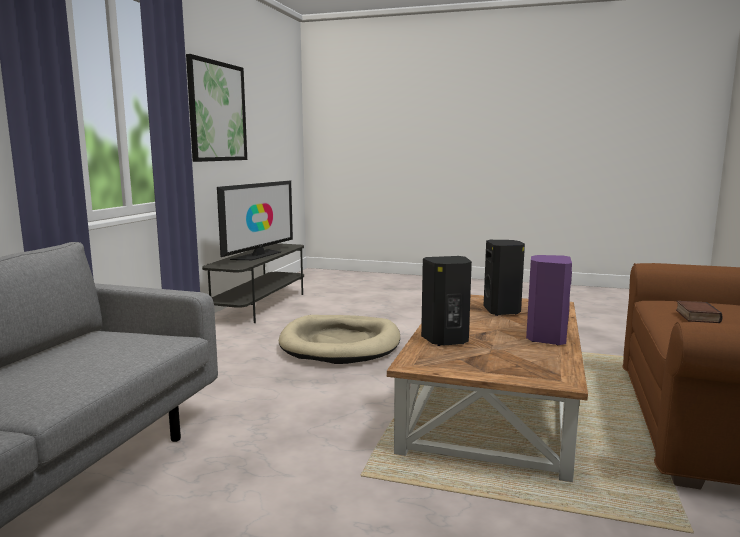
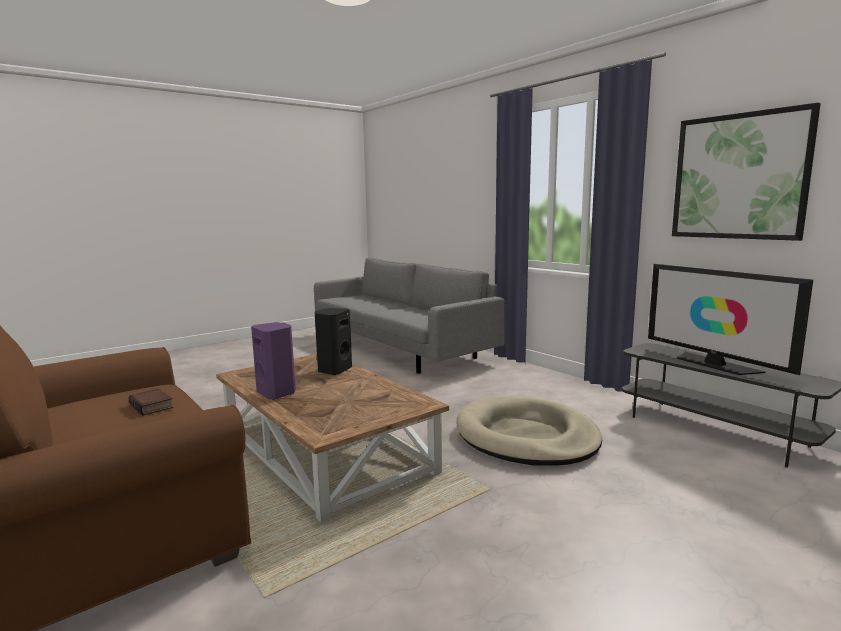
camera: 125 degrees right, 0 degrees up
(502, 311) = (351, 404): black speaker -> none

